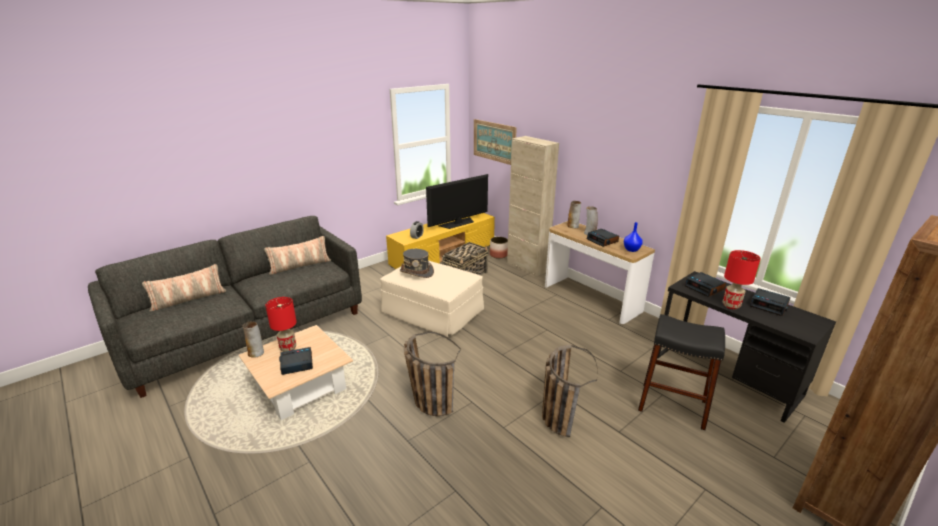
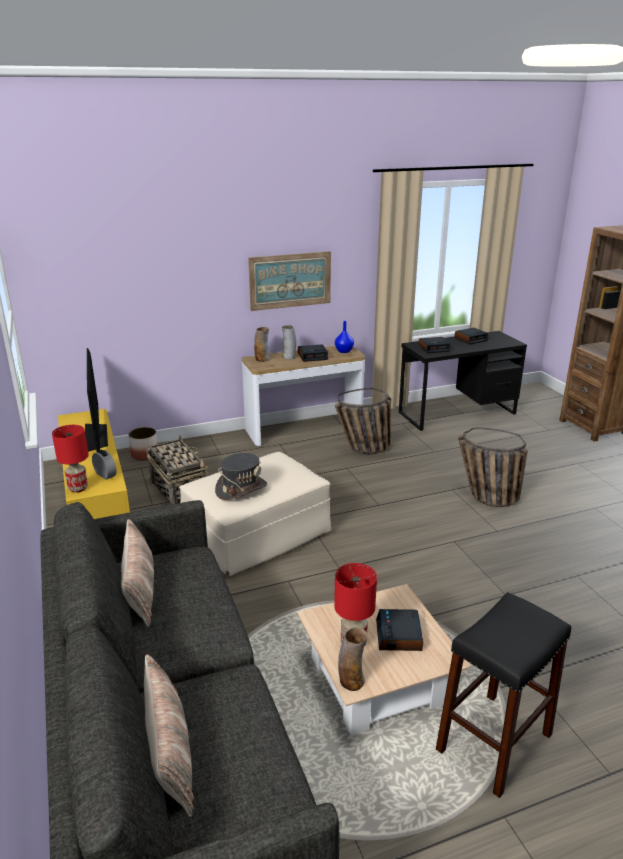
camera: 70 degrees left, 0 degrees up
(427, 400) = (441, 570): basket -> basket (364, 450)
(494, 141) = (79, 296): picture -> picture (290, 280)
(527, 266) = (198, 444): beige cabinet -> none
(672, 405) = (487, 445): black stool -> black stool (494, 742)
(731, 306) = (467, 349): red table lamp -> red table lamp (78, 488)

